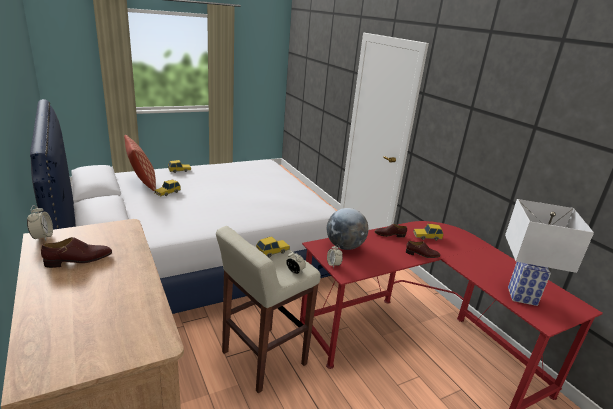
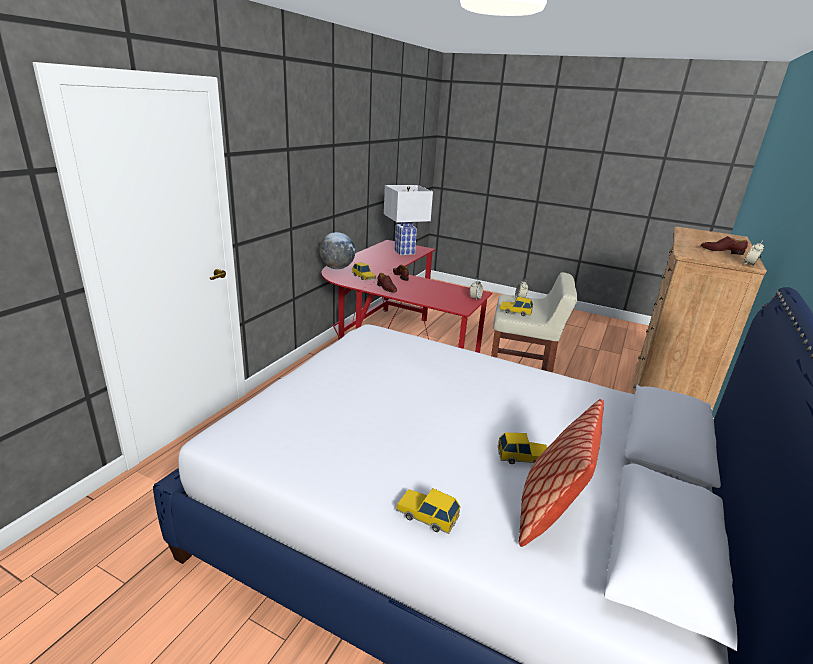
camera: 125 degrees left, 0 degrees up
(345, 246) = (441, 299): globe -> globe (337, 268)

